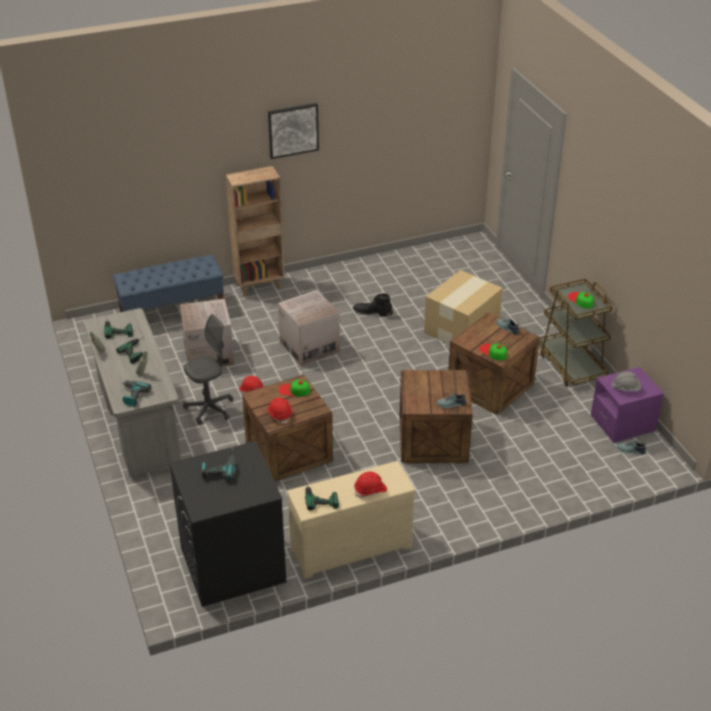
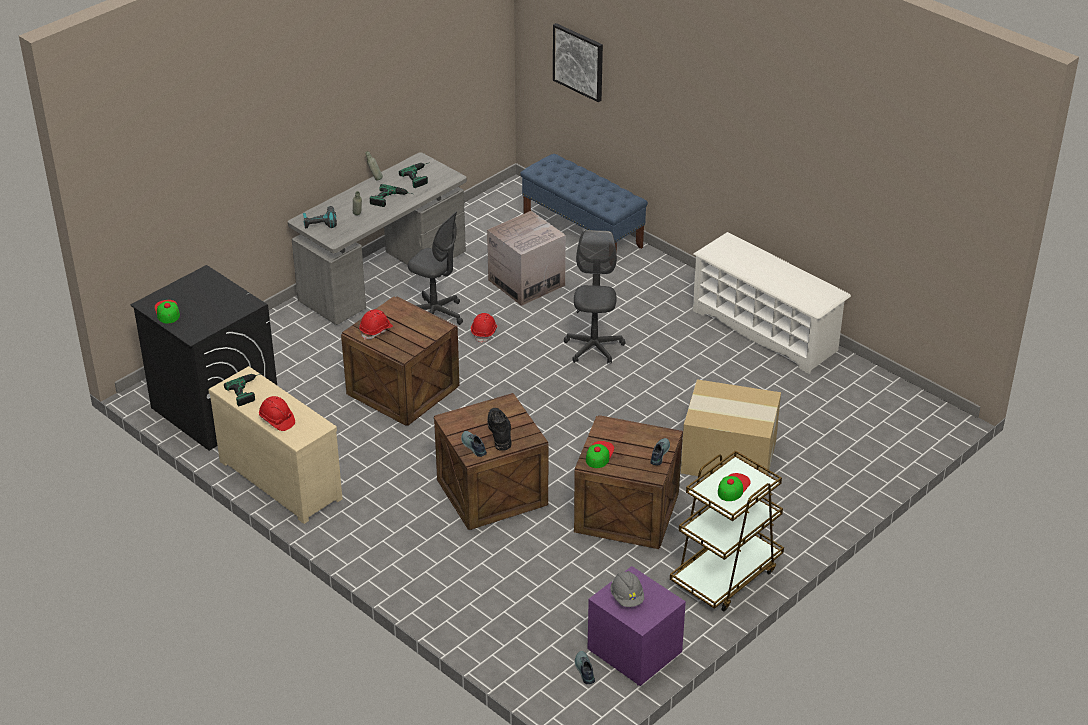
camera: 65 degrees right, 0 degrees up
(219, 472) = (208, 297): power drill -> none
(260, 286) = (680, 275): brown bookcase -> none
(293, 130) = (753, 108): picture -> picture (578, 61)
(294, 390) = (423, 327): cap -> cap (167, 311)
(309, 347) = (594, 348): cardboard box -> grey office chair
(347, 273) = (765, 331): none -> white shoe rack
(372, 311) = (702, 374): black boot -> black boot (499, 432)

